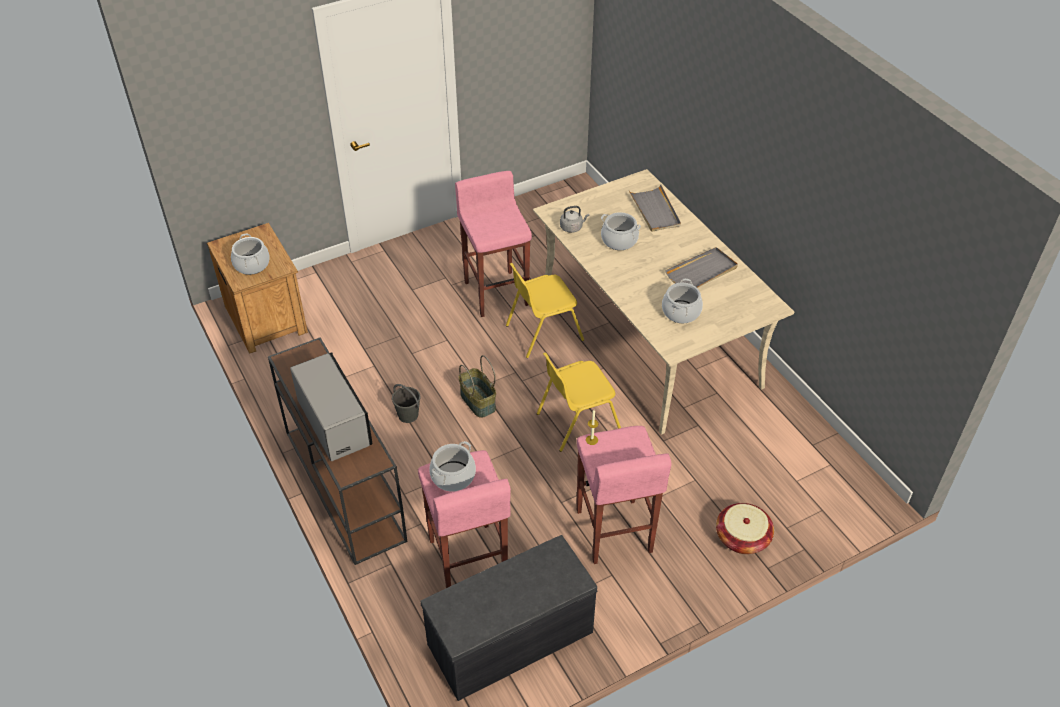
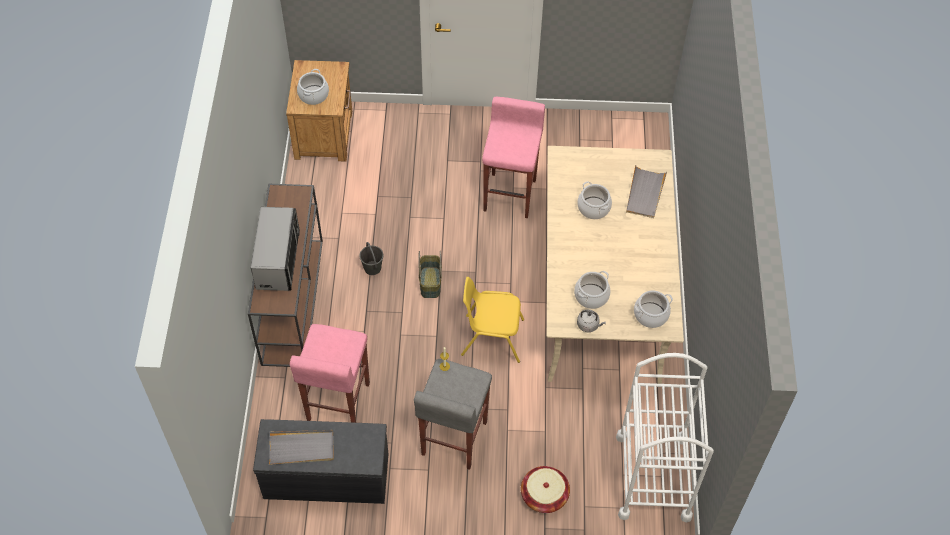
camera: 30 degrees right, 10 degrees up
(453, 476) = (329, 343): cooking pot -> cooking pot (650, 315)
(543, 332) = (521, 248): yellow chair -> none
(572, 227) = (565, 178): grey kettle -> grey kettle (589, 325)
(613, 532) = (453, 439): pink stool -> grey stool
(702, 272) = (637, 269): grey tray -> grey tray (301, 448)
(824, 468) = (653, 476): none -> white cart

